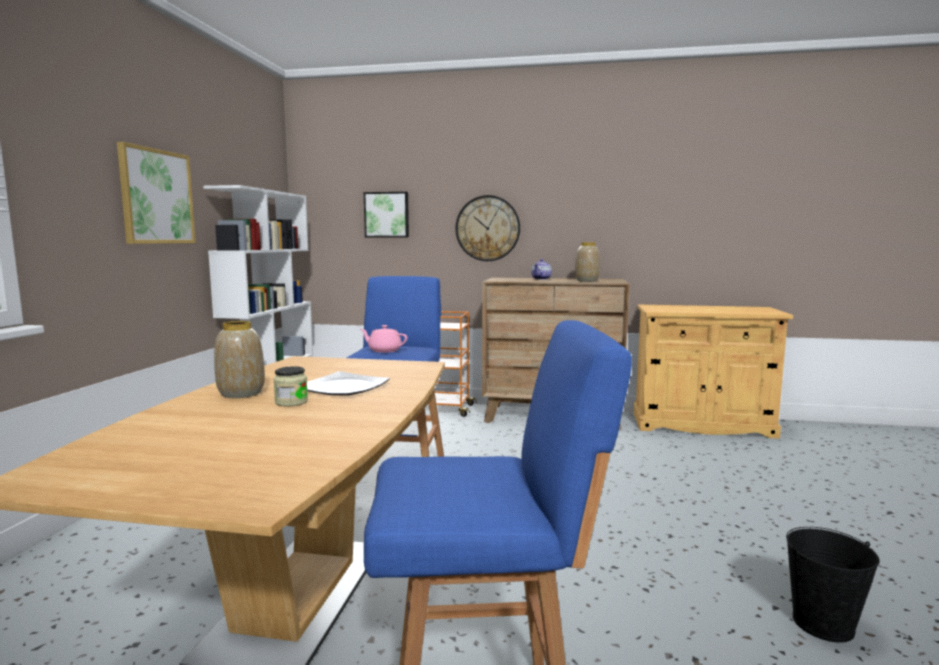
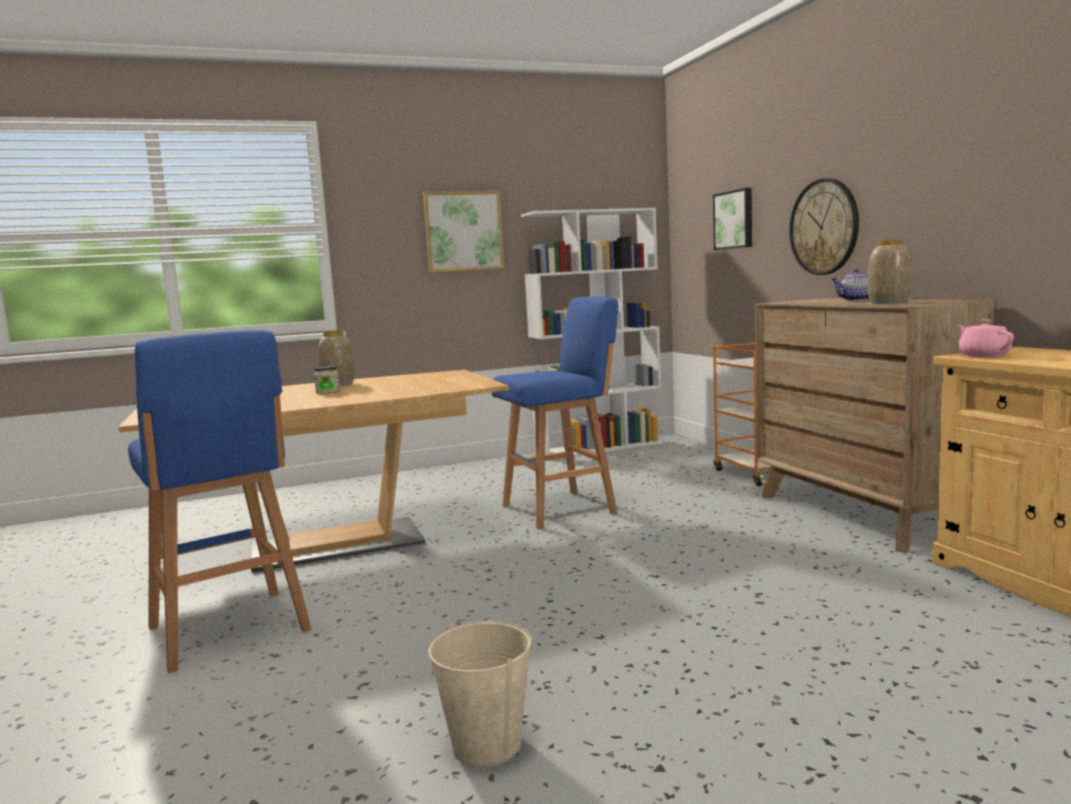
camera: 60 degrees right, 0 degrees up
(342, 388) = (378, 389): plate -> none
(384, 350) = (531, 373): pink teapot -> pink teapot (983, 355)
(823, 624) = (486, 745): black bucket -> beige bucket

